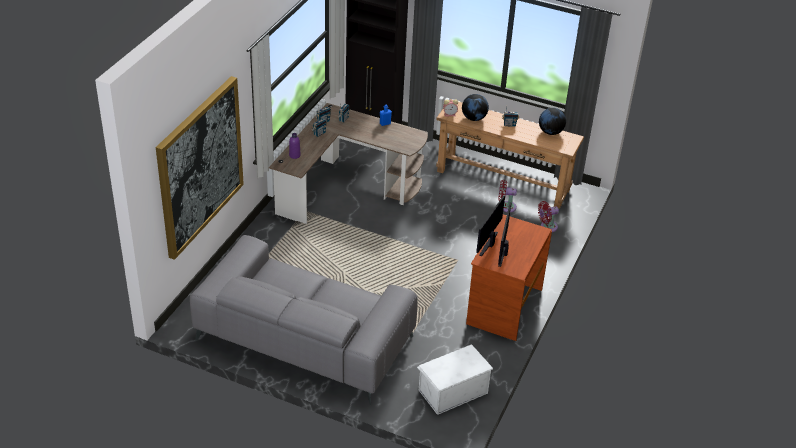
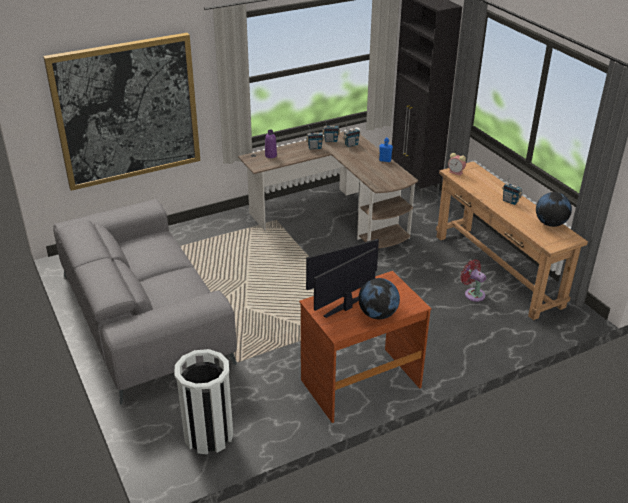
camera: 40 degrees right, 5 degrees down
(452, 391) = (208, 435): white storage box -> white trash can
(474, 118) = (477, 183): globe -> globe (377, 314)
(547, 227) = (498, 331): red fan -> none

